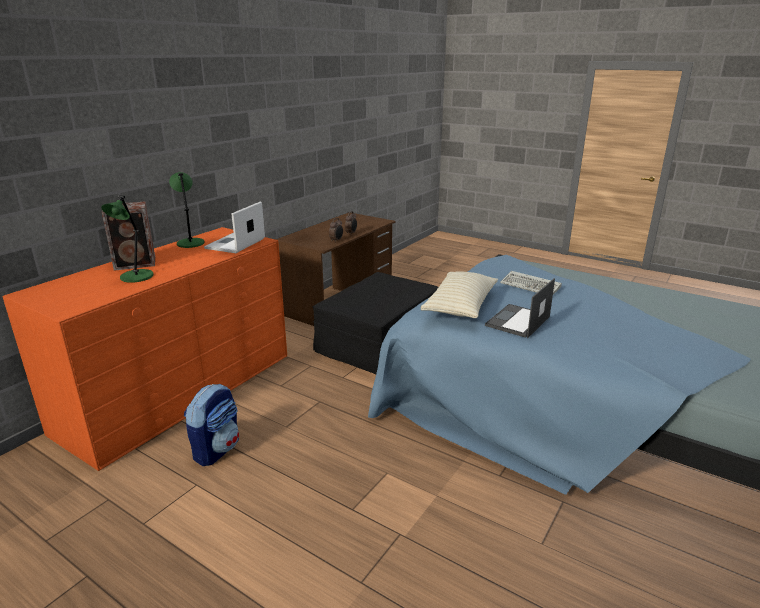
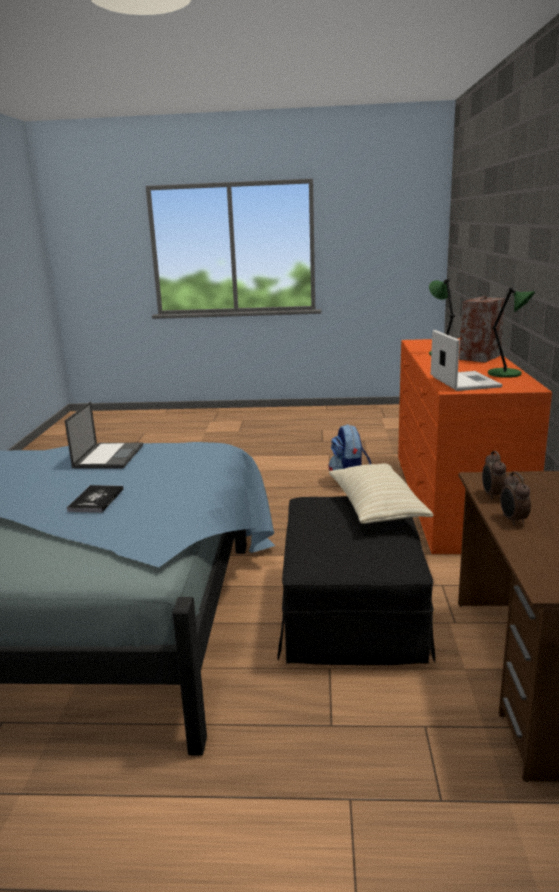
camera: 150 degrees right, 5 degrees down
(460, 306) = (180, 456): beige pillow -> beige pillow (376, 508)
(531, 286) = (96, 500): keyboard -> book

